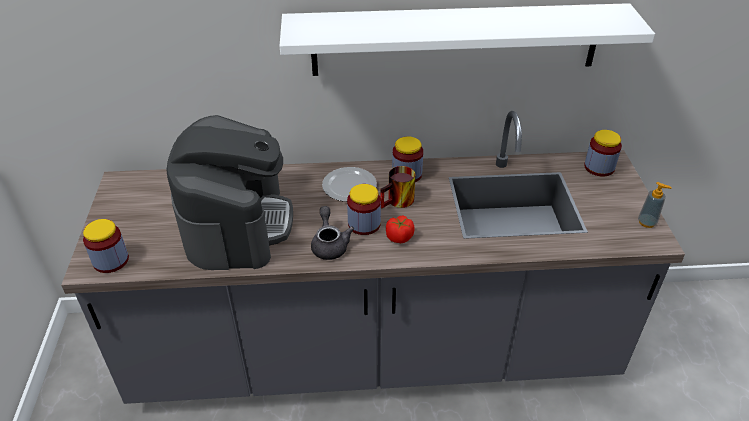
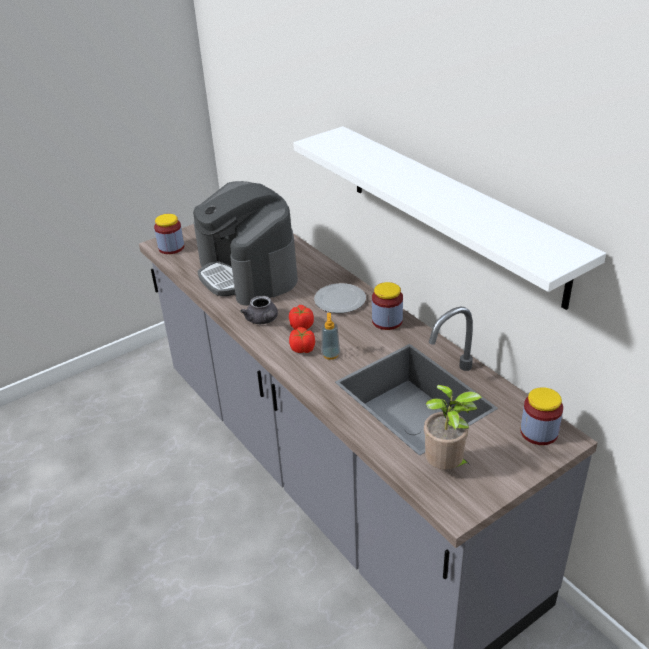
camera: 60 degrees right, 5 degrees down
(237, 223) = (248, 273): coffee machine -> coffee machine turned 90 degrees clockwise
(329, 244) = (263, 320): grey teapot -> grey teapot turned 105 degrees clockwise
(364, 224) = (301, 326): jar -> tomato
(399, 202) = (345, 331): mug -> none
(609, 225) = (446, 467): none -> potted plant
(647, 222) = (480, 494): soap dispenser -> soap dispenser (330, 355)

